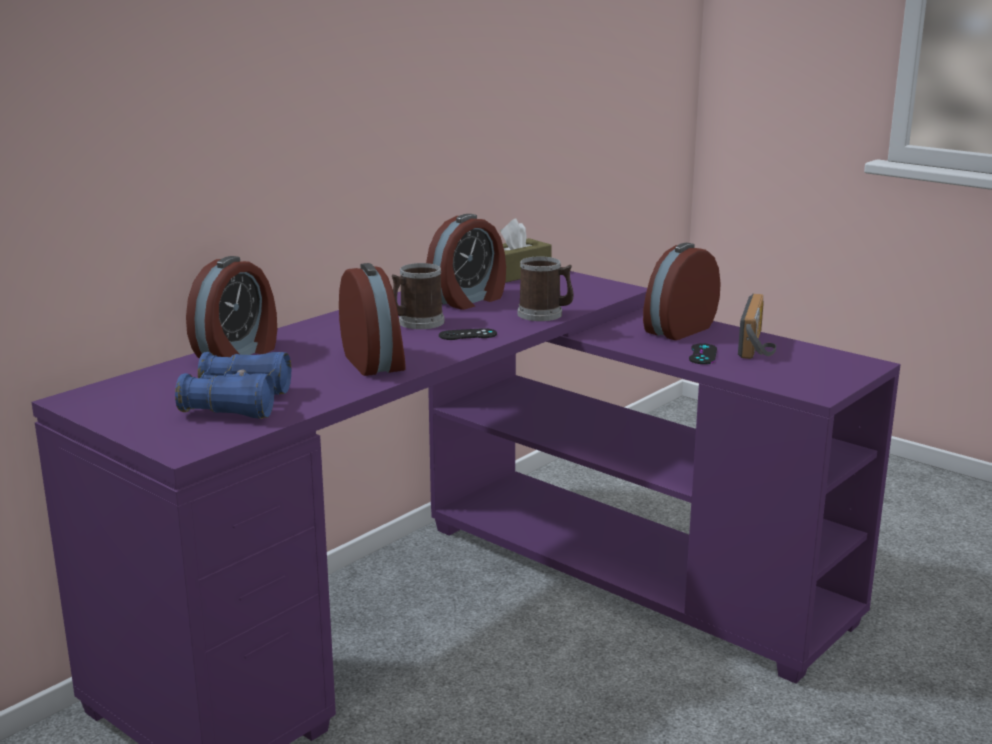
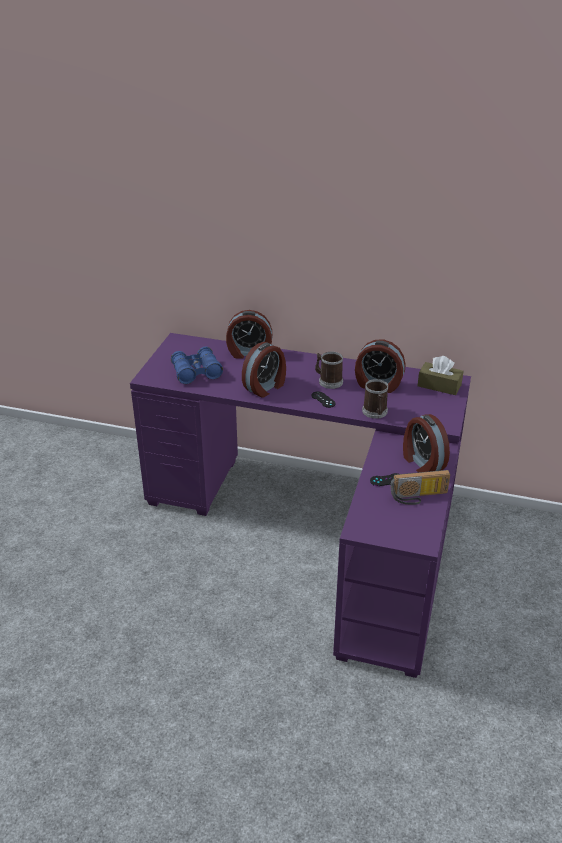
camera: 65 degrees right, 15 degrees up
(677, 329) = (422, 463): alarm clock -> alarm clock turned 135 degrees counterclockwise

